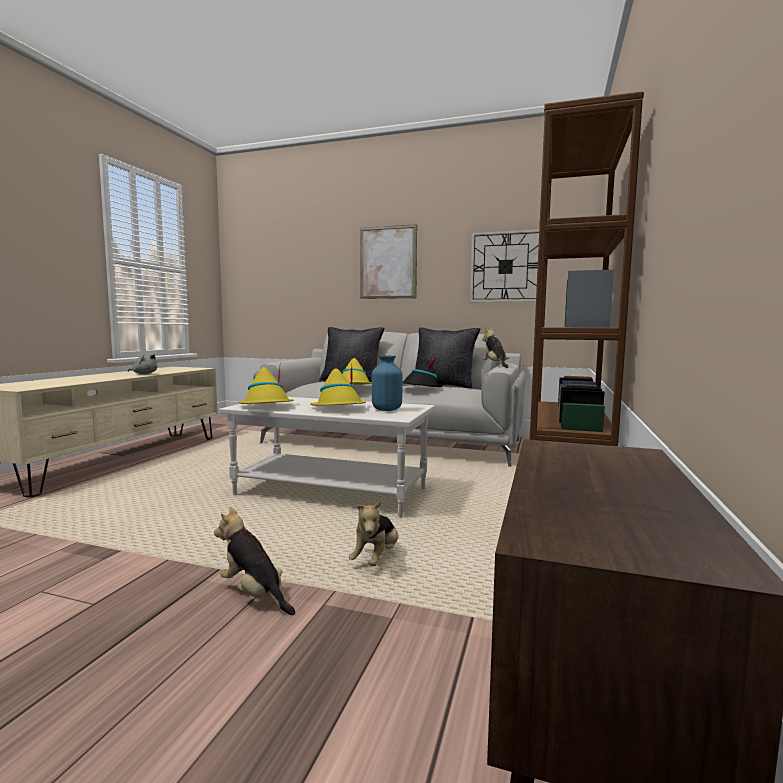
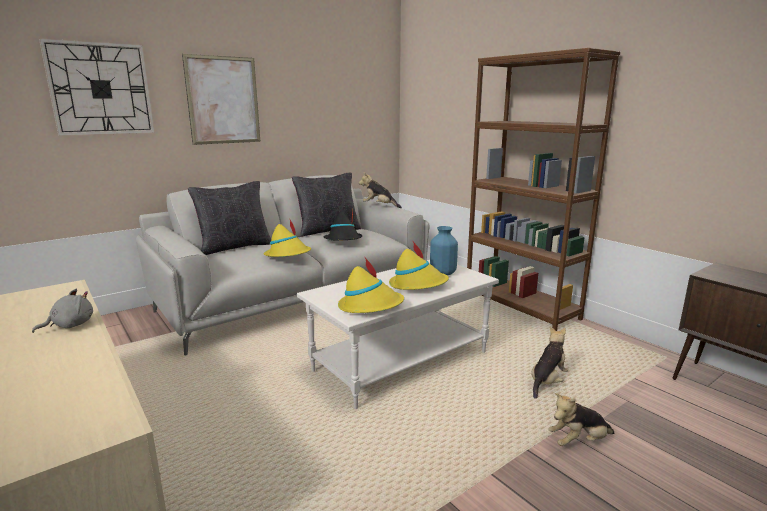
camera: 55 degrees left, 10 degrees up
(376, 558) = (547, 382): plush toy -> plush toy turned 105 degrees counterclockwise
(505, 267) = (339, 109): wall clock -> wall clock (101, 89)

